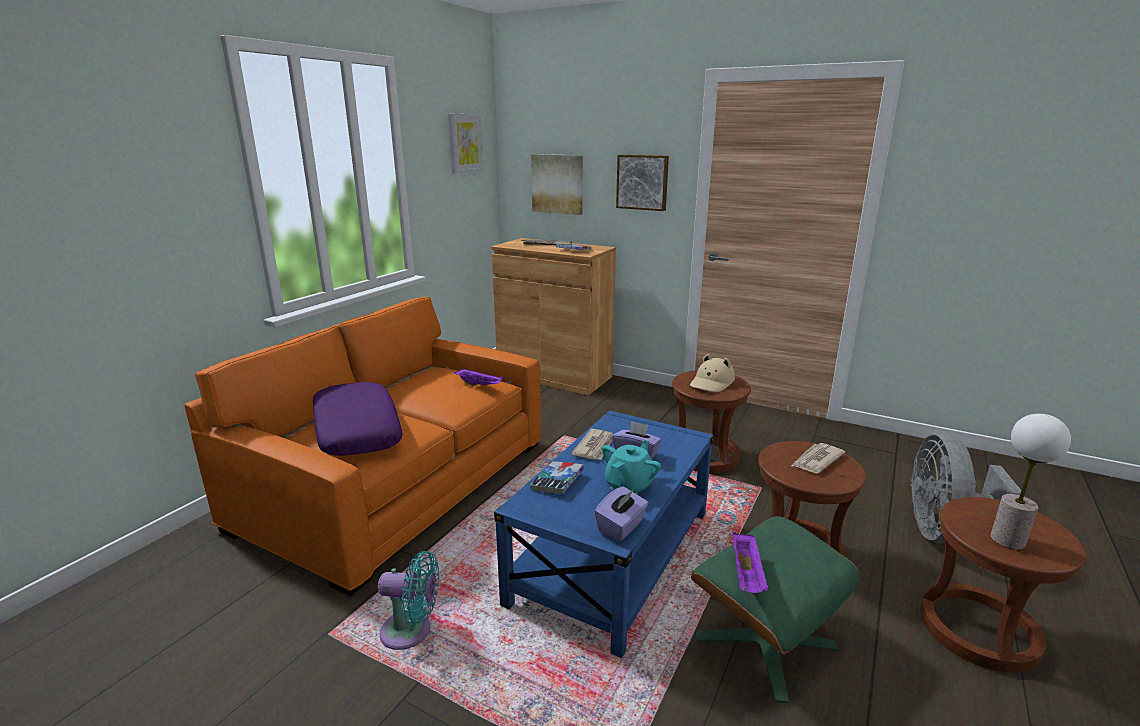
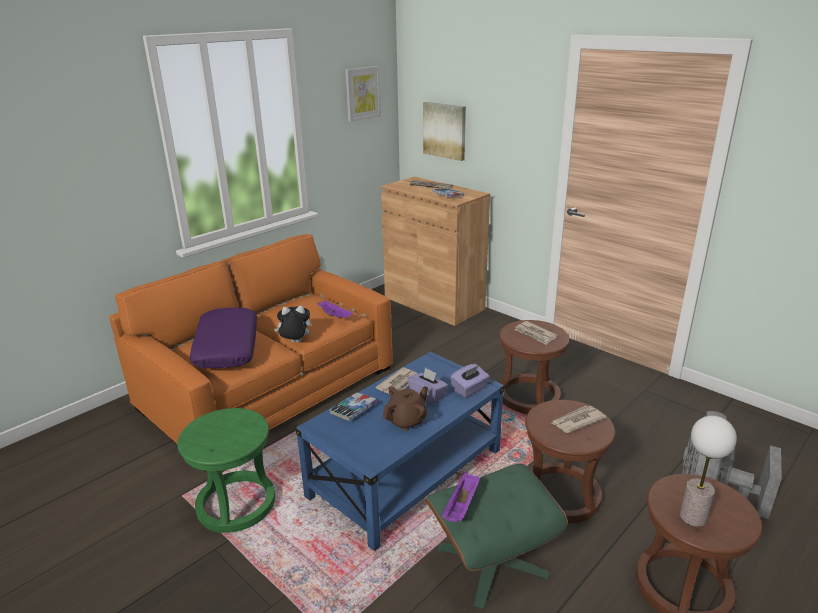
camera: 15 degrees right, 5 degrees up
(411, 632) = (236, 504): turquoise fan -> green stool
(442, 418) = (295, 343): none -> plush toy
(621, 527) = (380, 454): purple tissue box -> purple tissue box (469, 389)
(629, 485) = (407, 421): turquoise teapot -> brown teapot
(642, 182) = (515, 136): picture -> none
(712, 383) = (535, 334): beige hat -> newspaper

